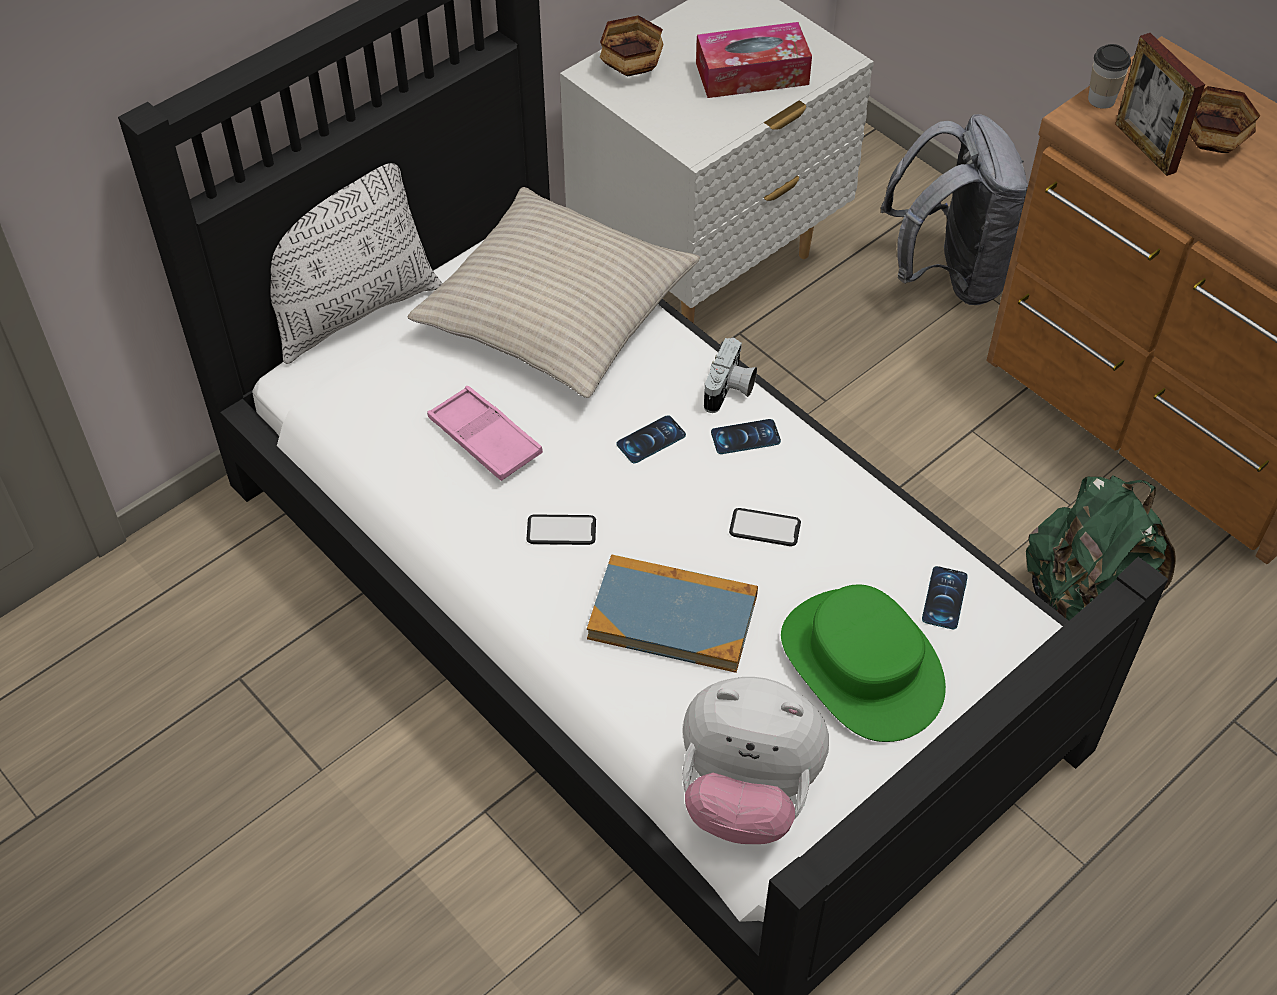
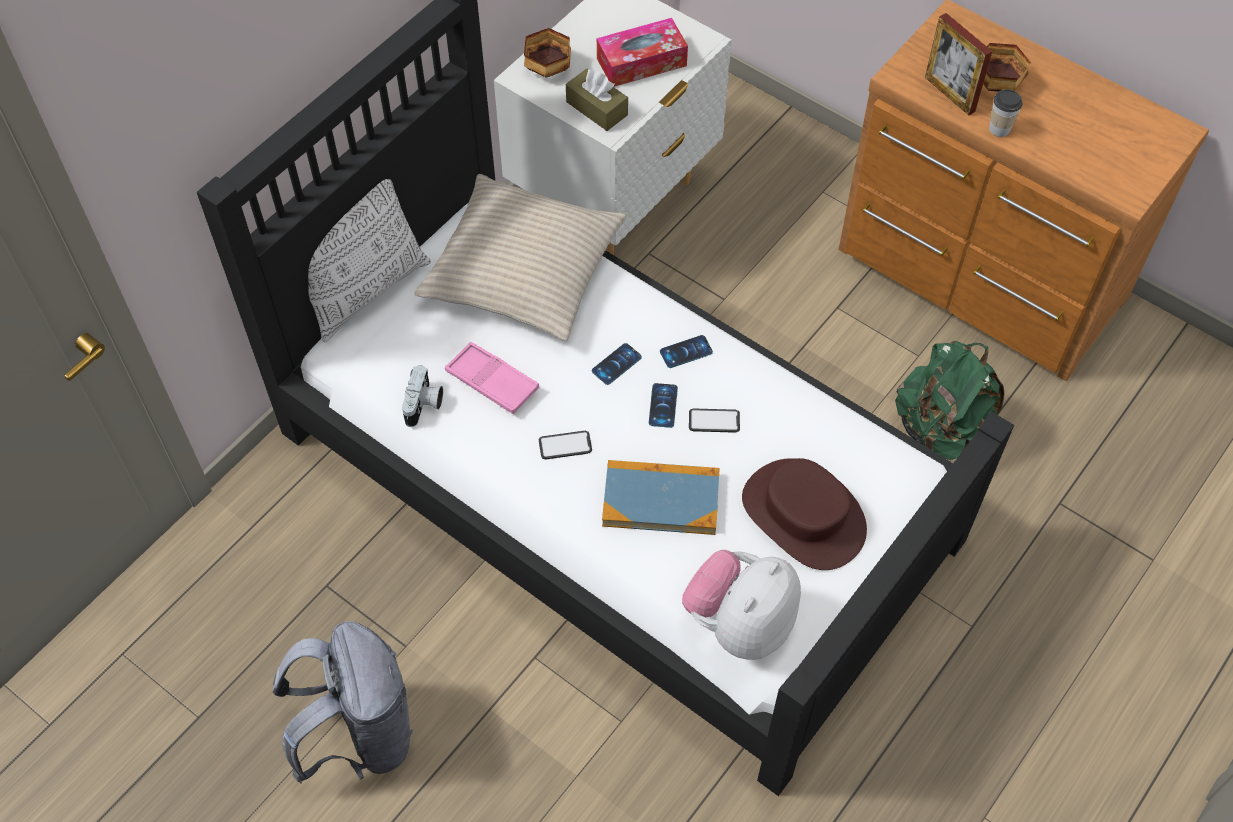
camera: 10 degrees left, 5 degrees up
(683, 120) = (597, 108): none -> brown tissue box
(730, 390) = (667, 316): camera -> camera (424, 405)
(747, 793) = (740, 623): plush toy -> plush toy turned 120 degrees clockwise
(862, 665) = (804, 515): green hat -> brown hat
(944, 598) = (853, 455): phone -> phone (663, 405)
(949, 274) = (799, 183): grey backpack -> grey backpack (360, 734)
(1101, 99) = (911, 58): cup -> cup (999, 129)

